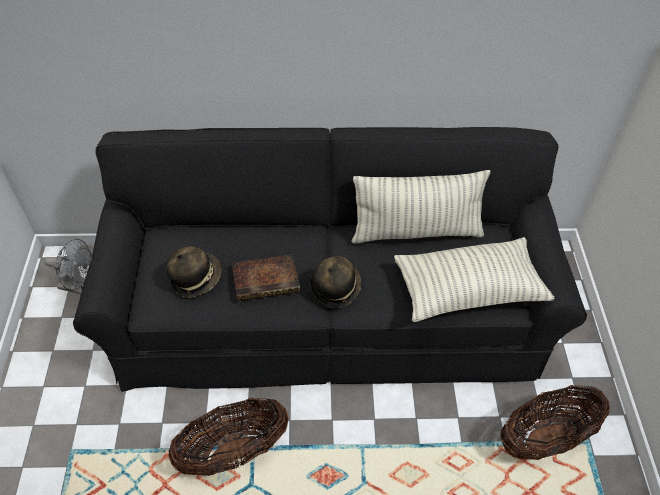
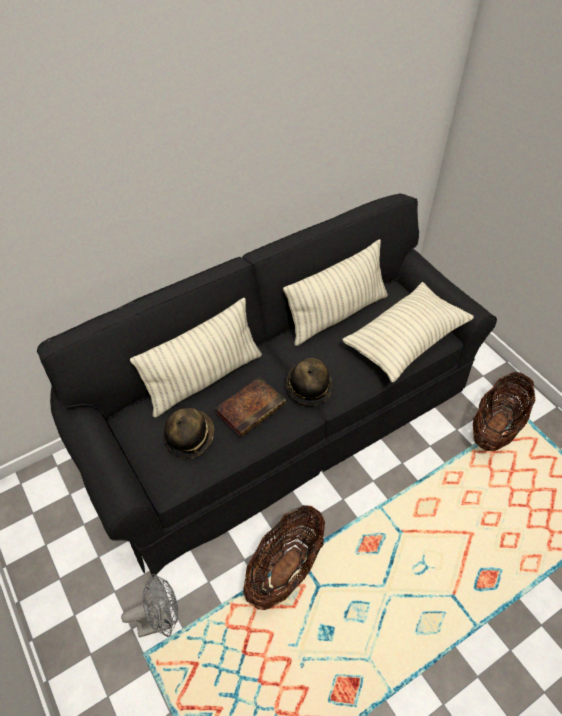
camera: 30 degrees left, 0 degrees up
(80, 286) = (43, 508): grey fan -> grey fan (160, 620)
(246, 233) = (204, 379): none -> pillow

